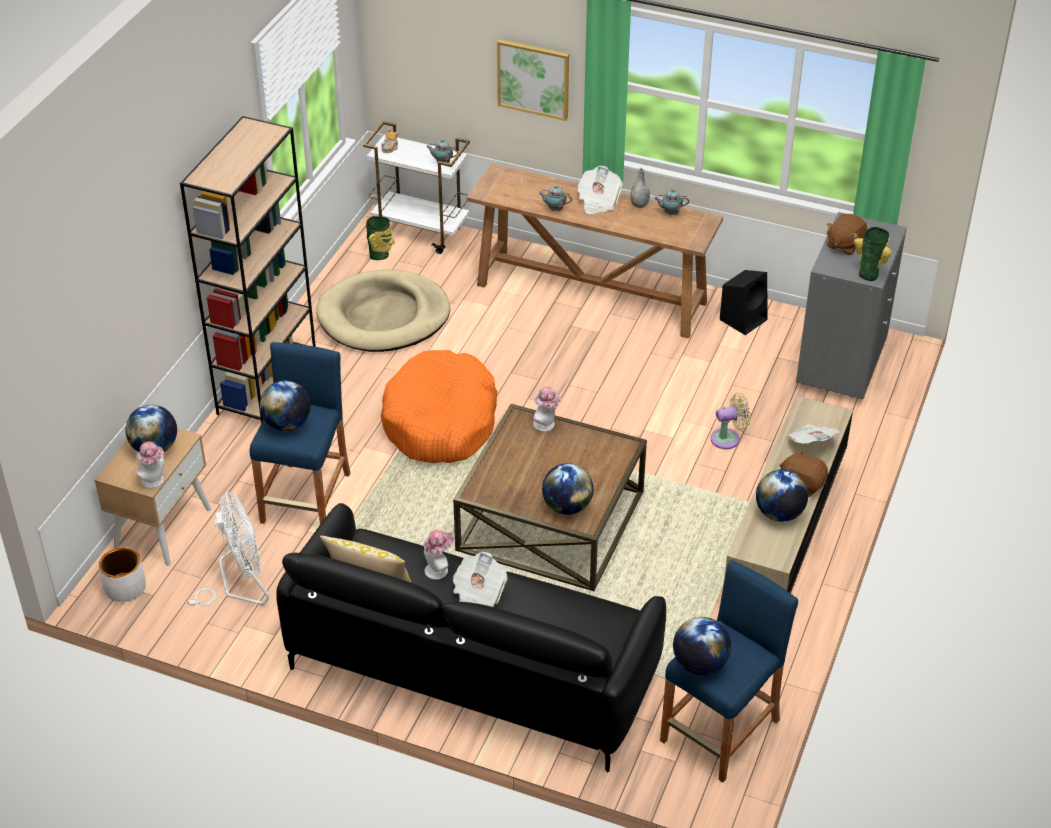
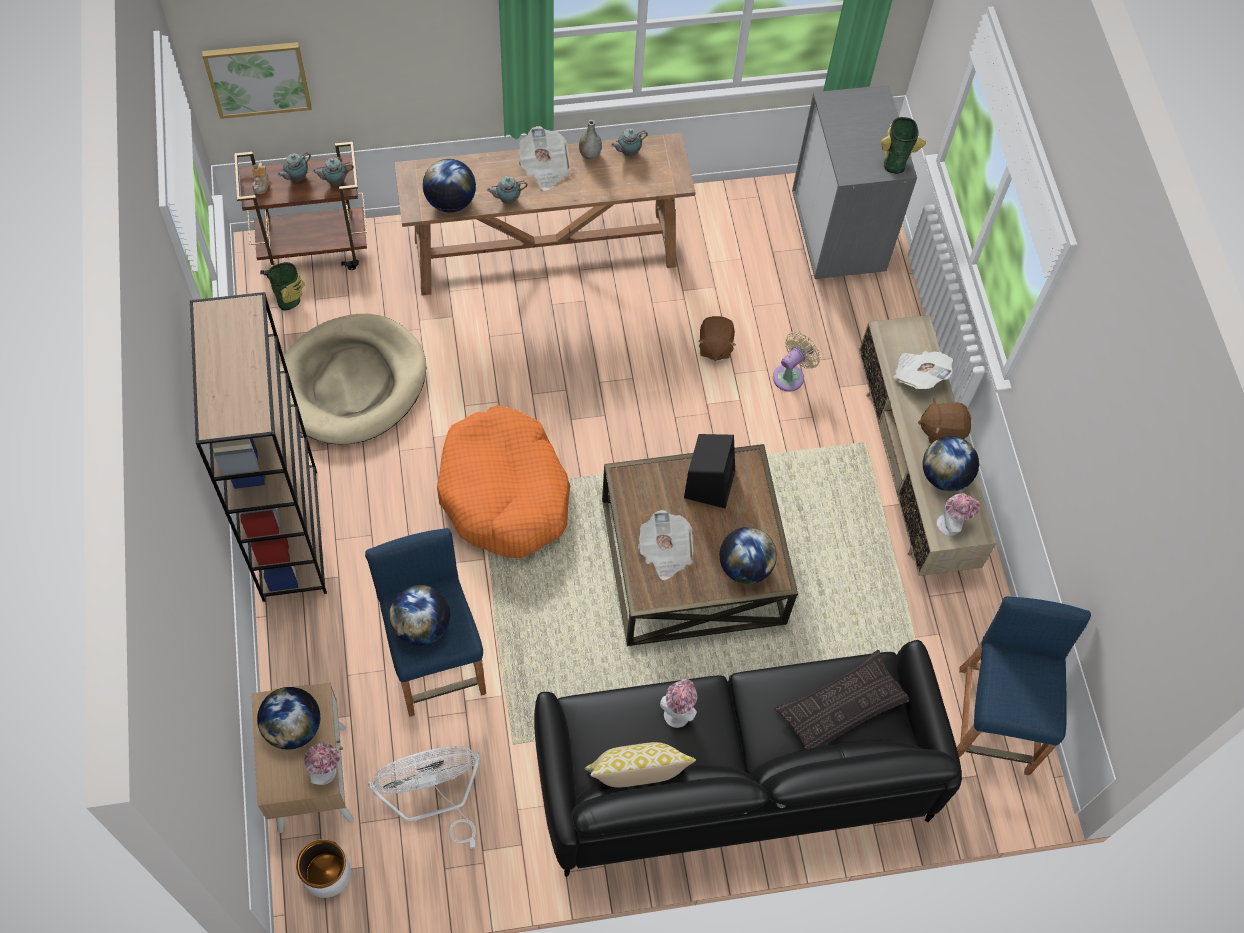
camera: 35 degrees left, 20 degrees up
(237, 578) = (435, 798): white fan -> white fan turned 60 degrees counterclockwise
(417, 152) = (296, 177): none -> teapot
(421, 234) = (315, 251): white cart -> brown cart
(478, 595) = (733, 720): newspaper -> newspaper (665, 552)
(533, 78) = (425, 58): picture -> picture (258, 78)
(546, 425) = (658, 474): hat -> hat (952, 524)
(570, 623) = (841, 707): none -> pillow
(699, 664) = (1011, 708): globe -> globe (450, 201)
(743, 319) = (712, 217): black speaker -> black speaker (709, 483)
(844, 244) = (847, 135): brown plush toy -> brown plush toy (714, 346)

